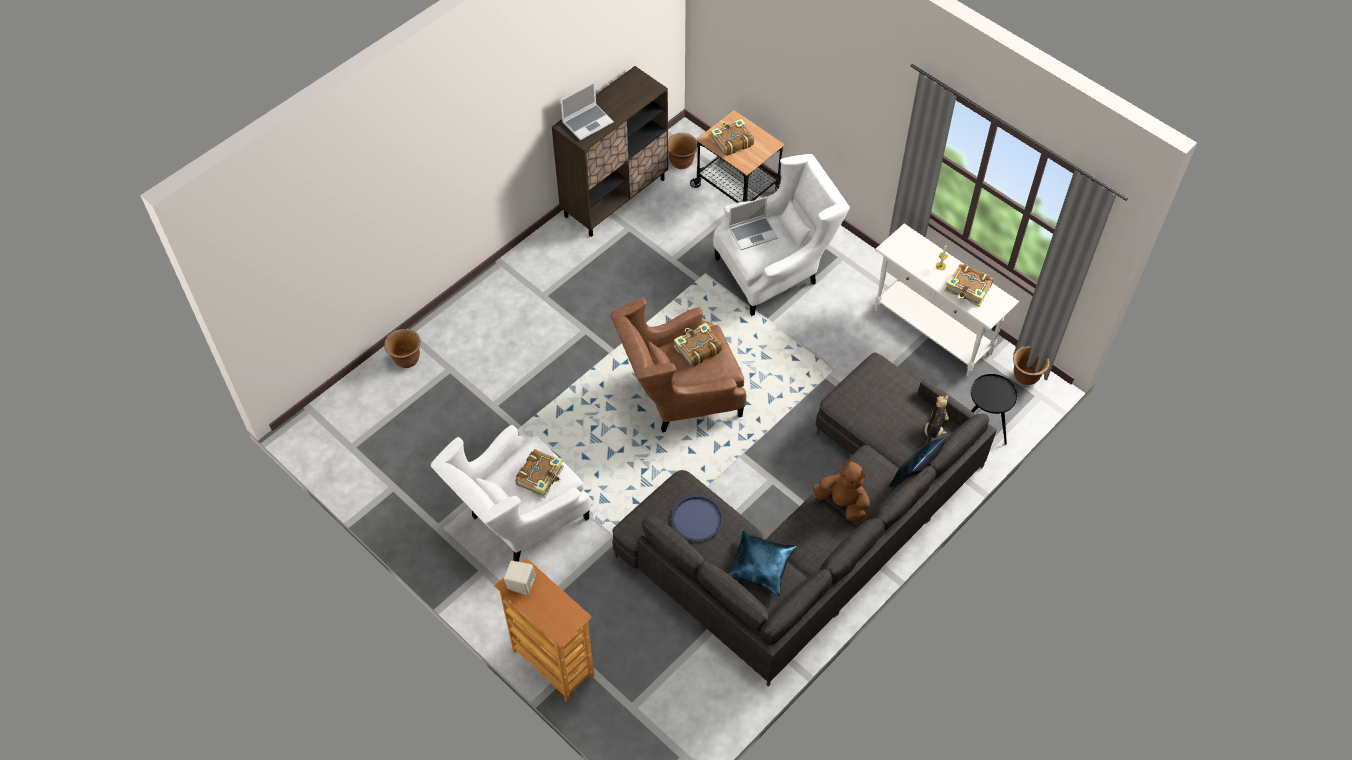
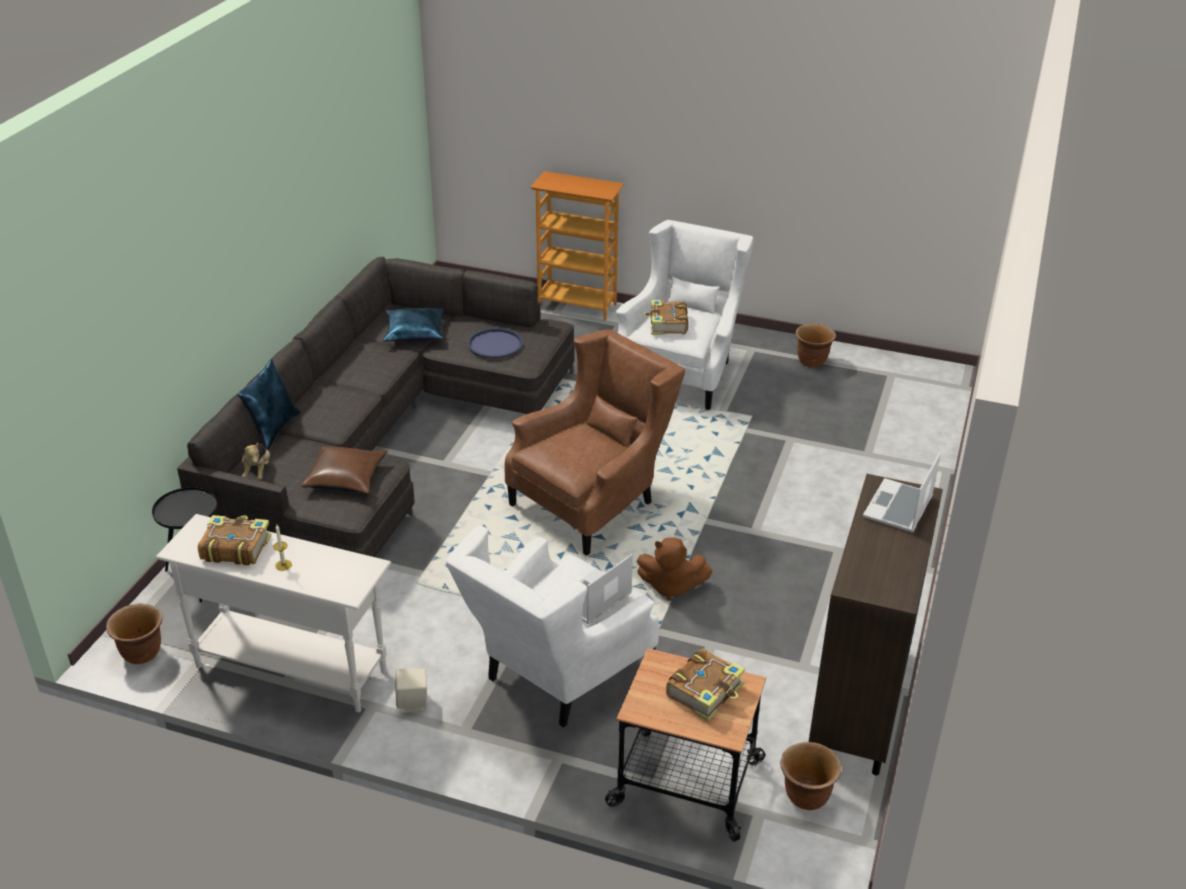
camera: 155 degrees right, 20 degrees down
(406, 360) = (920, 448): brown planter -> brown planter (812, 361)
(521, 584) = (602, 188): beige speaker -> beige speaker (413, 703)
(697, 349) = (583, 455): book -> none
(842, 503) = (348, 390): brown plush toy -> brown plush toy (671, 586)
(871, 400) = (346, 477): none -> brown pillow

